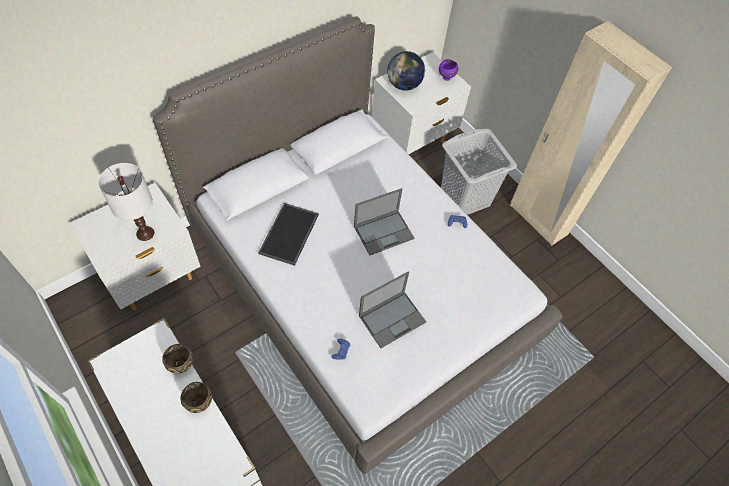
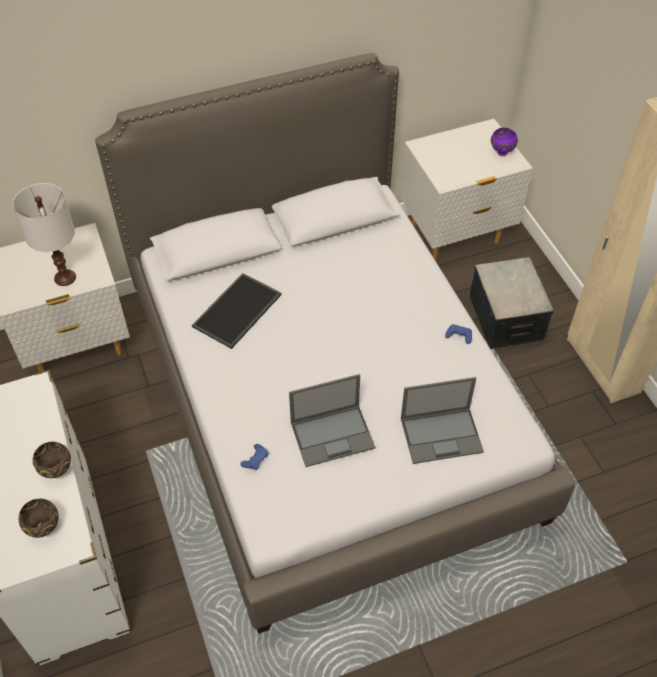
camera: 20 degrees right, 5 degrees down
(181, 365) = (51, 425): brown bowl -> brown bowl (44, 529)
(384, 232) = (358, 330): laptop -> laptop (442, 435)
(404, 85) = (441, 154): globe -> none
(465, 197) = (506, 318): grey laundry basket -> storage box

